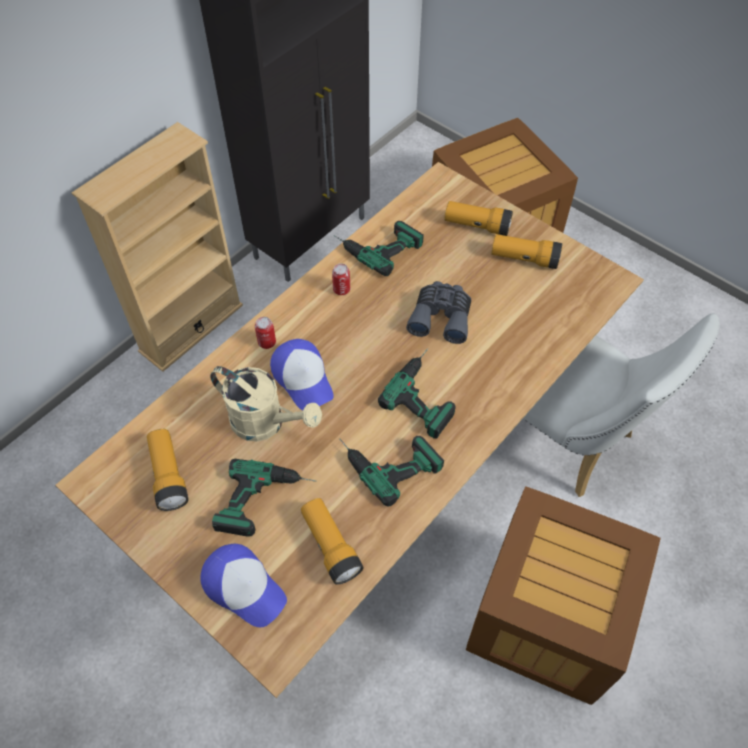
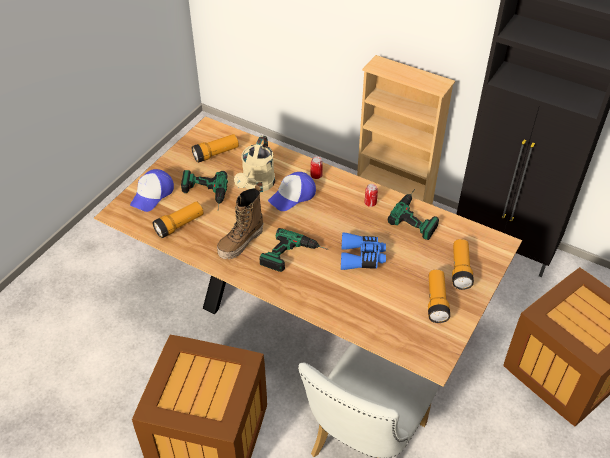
camera: 80 degrees right, 10 degrees down
(387, 458) = (241, 243): power drill -> boot
(441, 317) = (362, 257): grey binoculars -> blue binoculars

